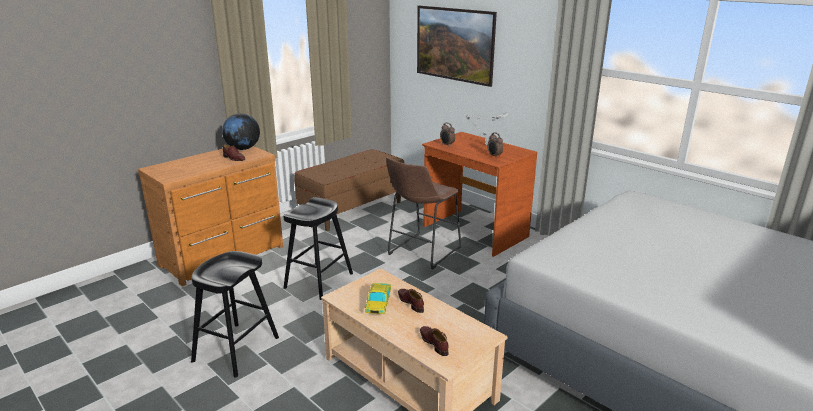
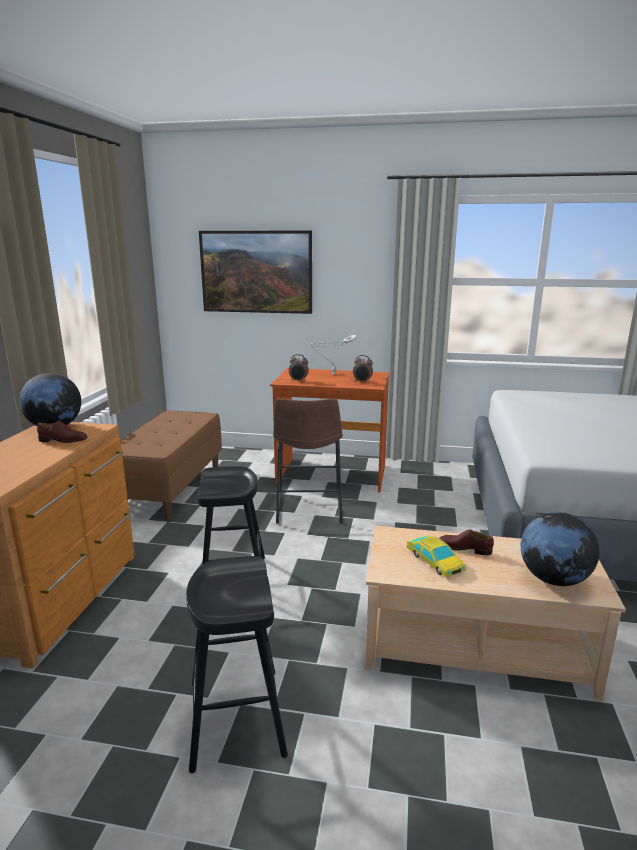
camera: 35 degrees left, 5 degrees down
(434, 343) = (553, 579): brown shoe -> globe

